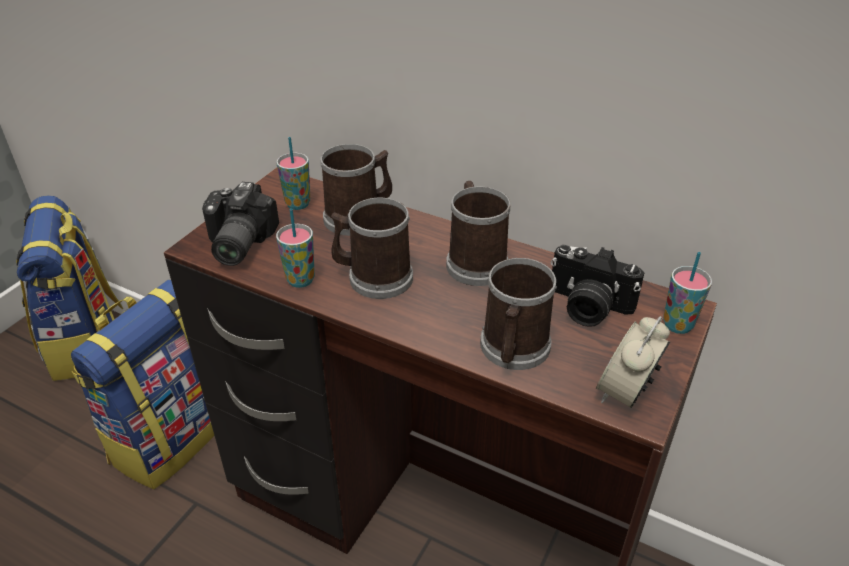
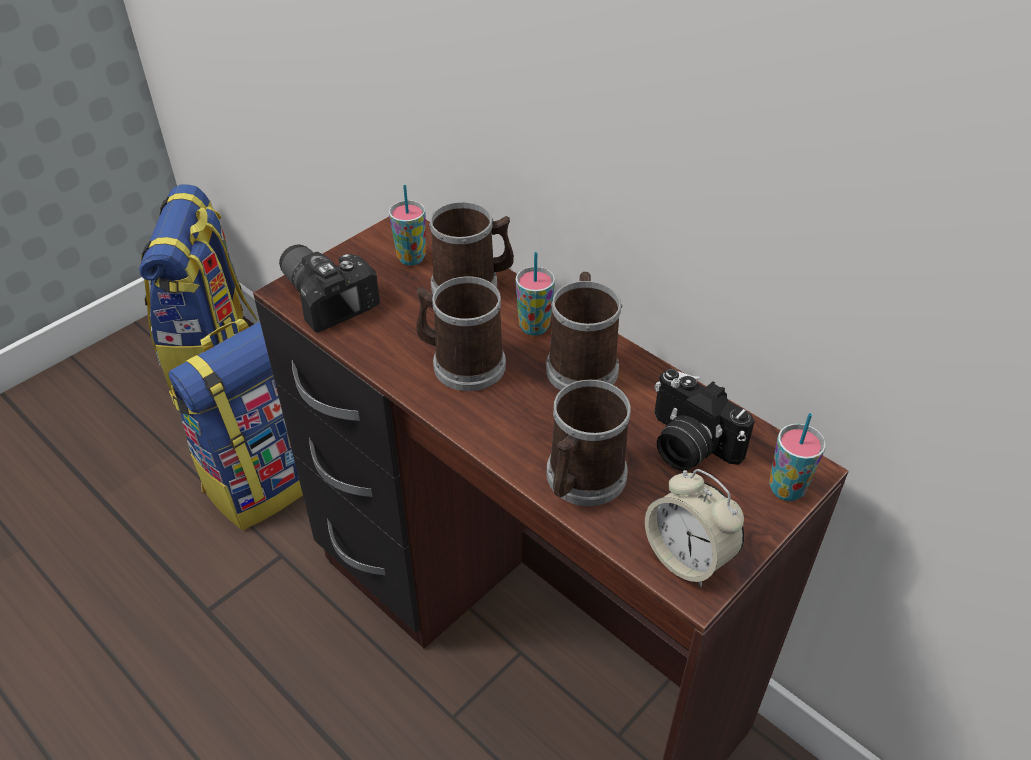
camera: 15 degrees right, 5 degrees up
(235, 244) = (328, 296): camera -> camera turned 120 degrees clockwise
(300, 280) = (382, 351): cup -> cup (534, 327)
(626, 392) = (688, 557): alarm clock -> alarm clock turned 90 degrees counterclockwise

